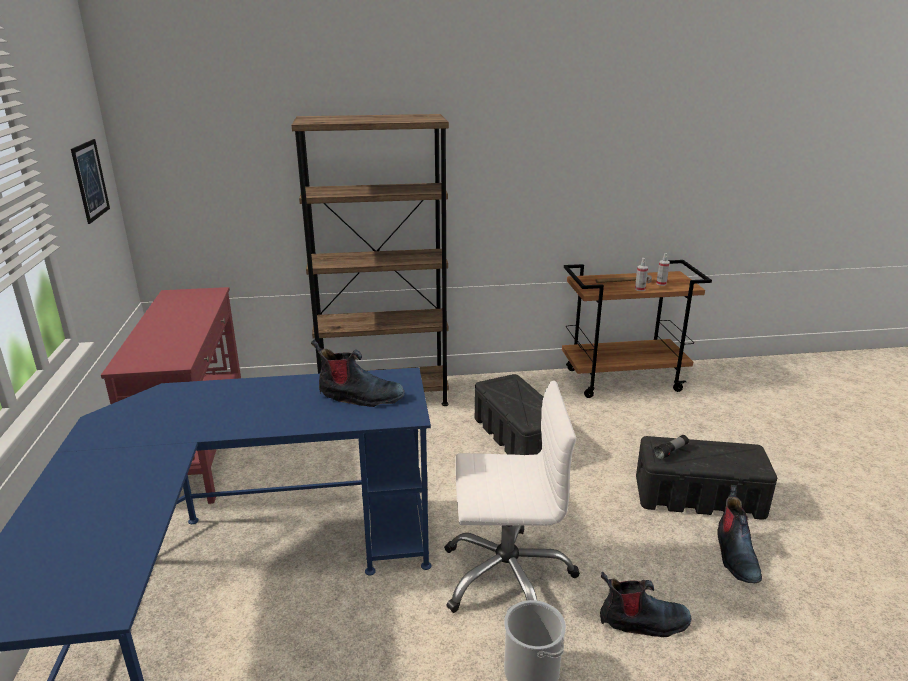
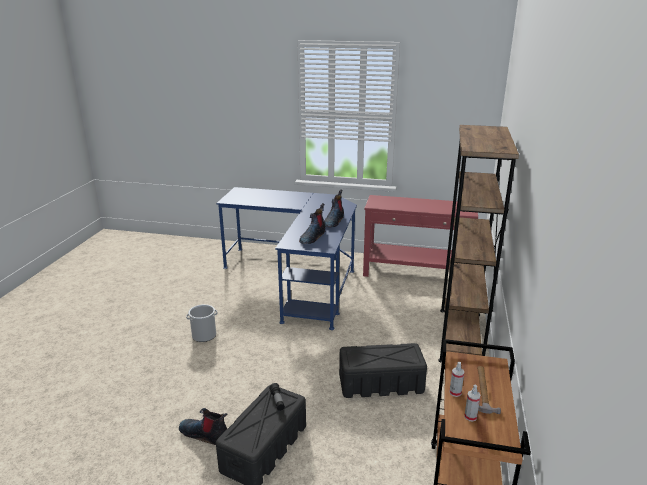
camera: 110 degrees right, 0 degrees up
(90, 180) = (457, 128): picture -> none
(506, 576) = (258, 343): white office chair -> none
(643, 622) = (197, 374): boot -> boot (333, 221)

